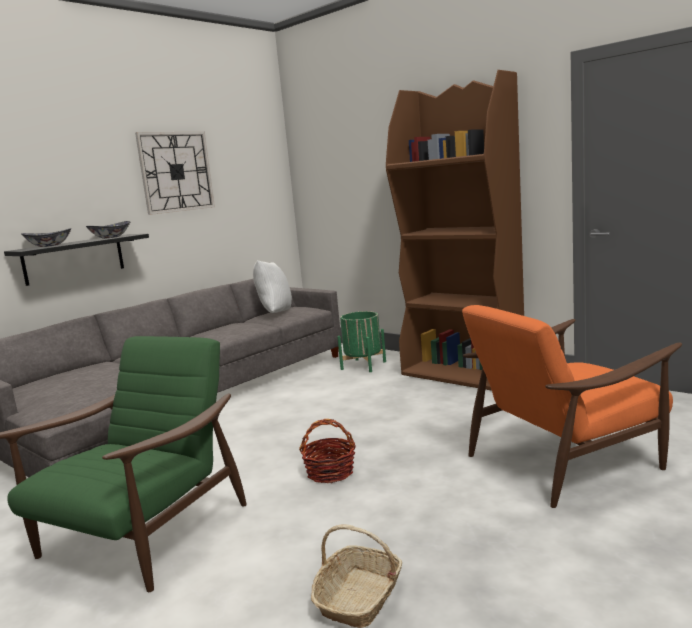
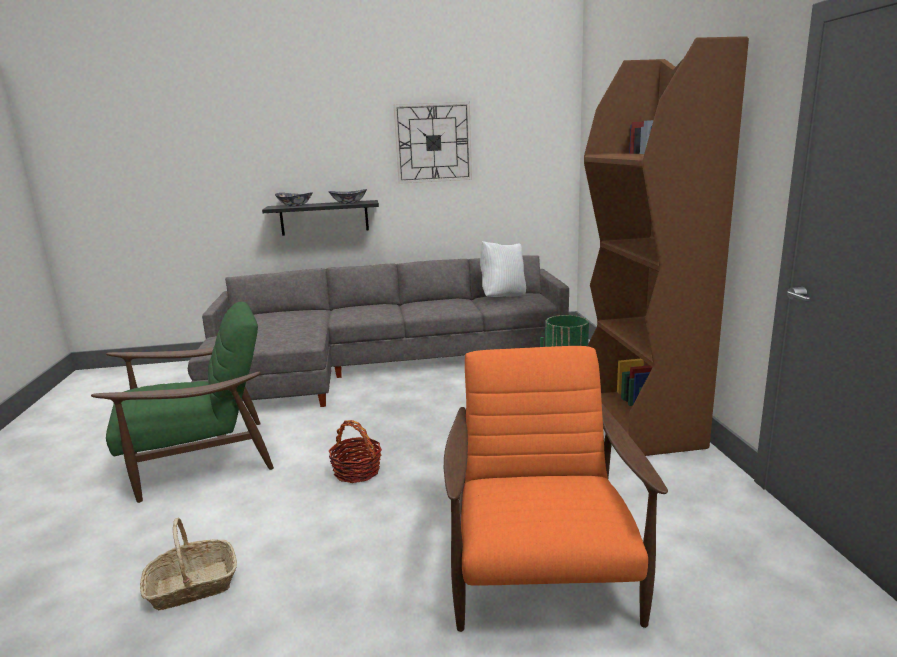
camera: 40 degrees right, 5 degrees up
(565, 459) = (541, 571): orange armchair -> orange armchair turned 75 degrees clockwise

